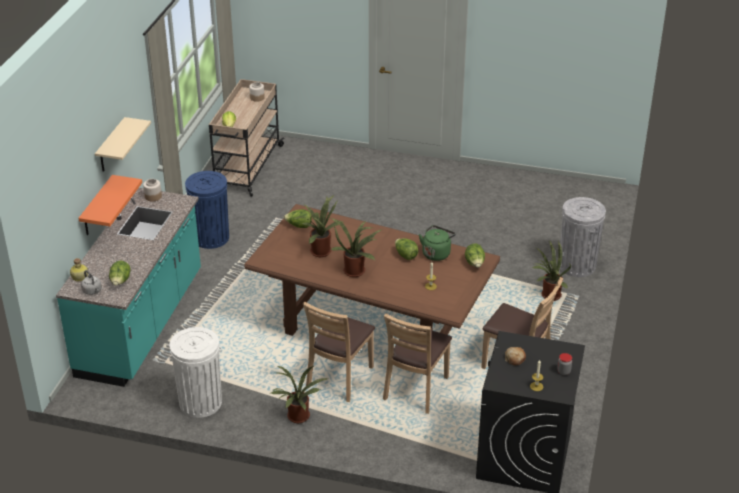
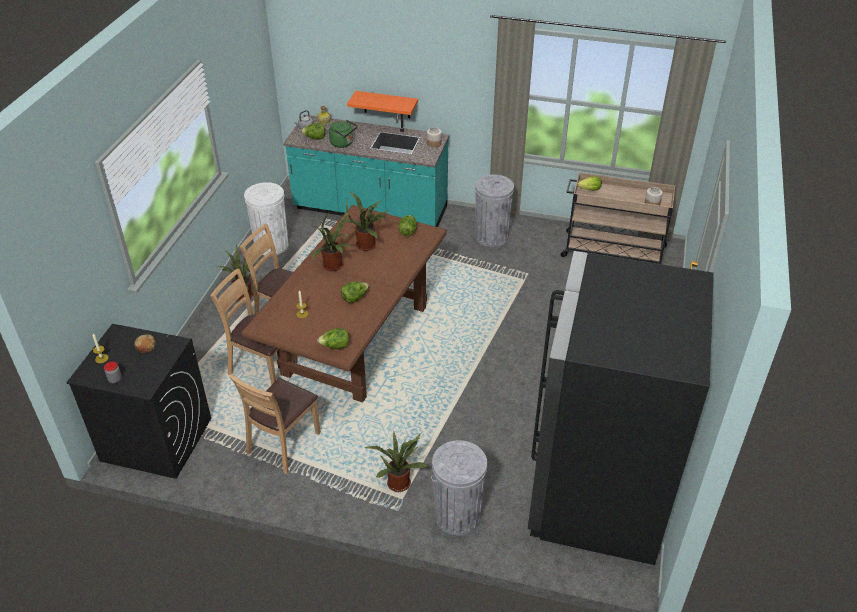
camera: 90 degrees right, 5 degrees up
(111, 146) = (423, 77): beige shelf -> none
(211, 237) = (491, 236): blue trash can -> grey trash can
(436, 253) = (357, 319): green kettle -> green kettle (343, 143)
(542, 199) = (598, 493): none -> black fridge

